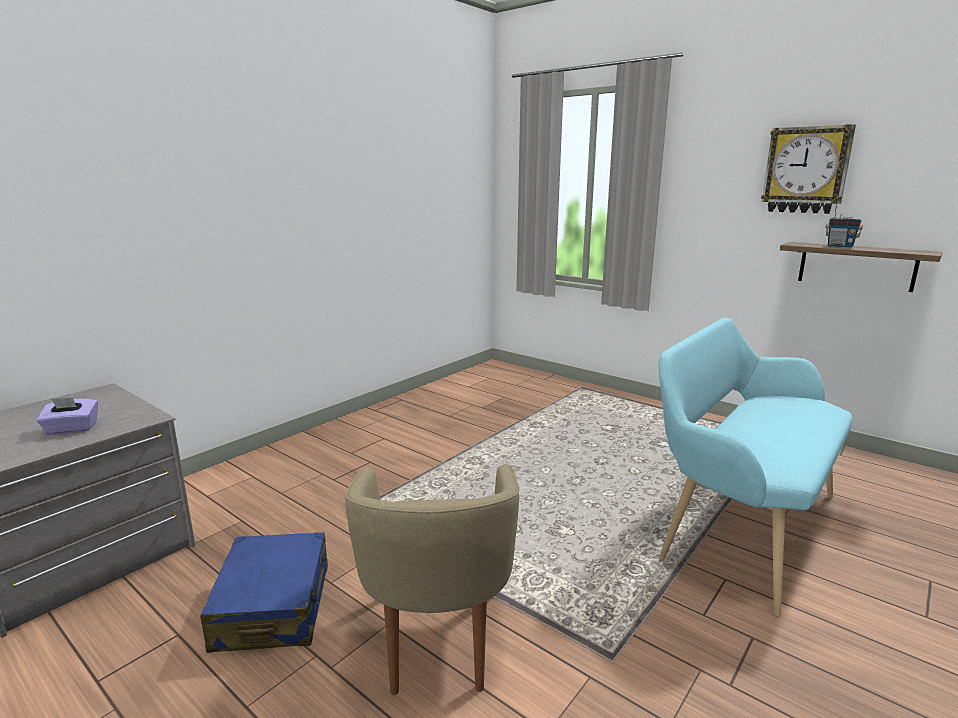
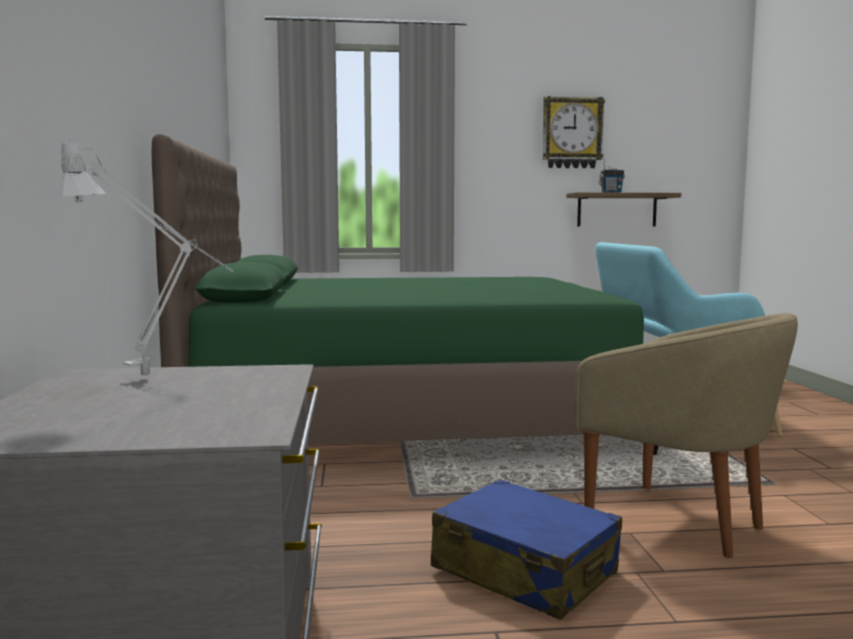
camera: 45 degrees left, 10 degrees down
(72, 429) = (219, 392): purple tissue box -> none
(106, 404) = (157, 376): none -> grey table lamp
(500, 439) = (408, 415): none -> green bed

